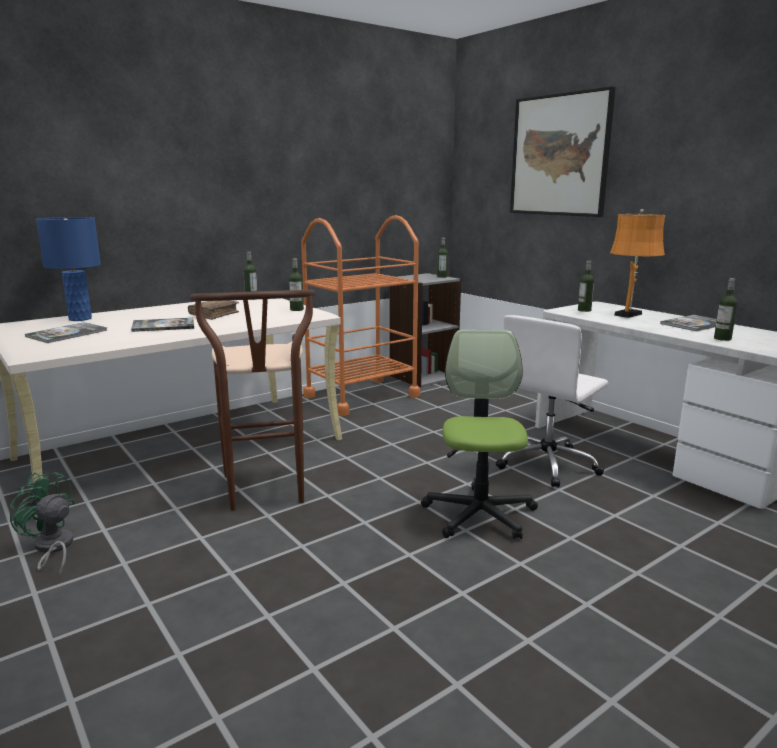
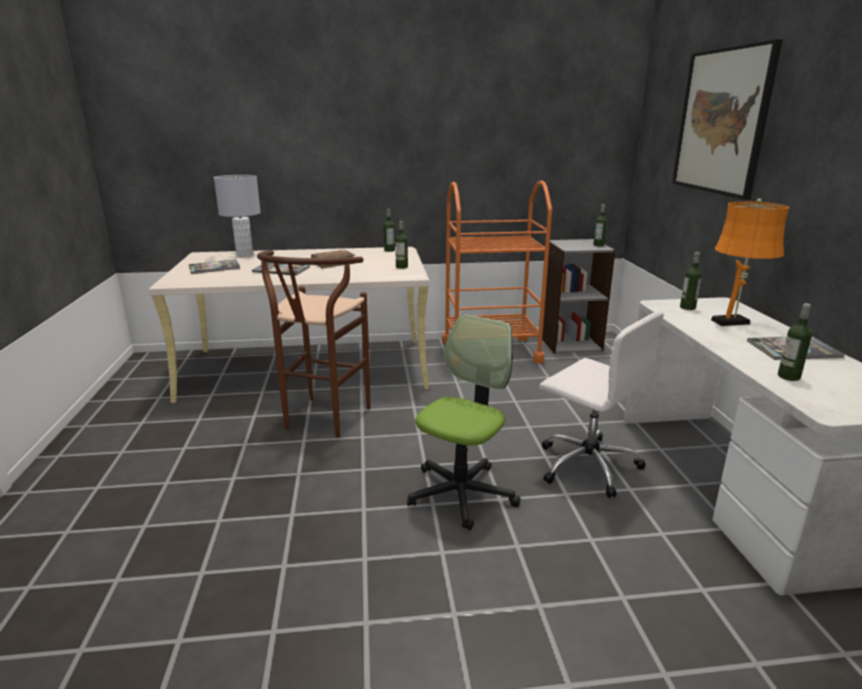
camera: 30 degrees right, 5 degrees up
(52, 548) = (160, 424): green fan -> none
(80, 319) = (245, 255): blue table lamp -> grey table lamp
(547, 464) = (586, 464): white office chair -> white office chair turned 120 degrees counterclockwise

